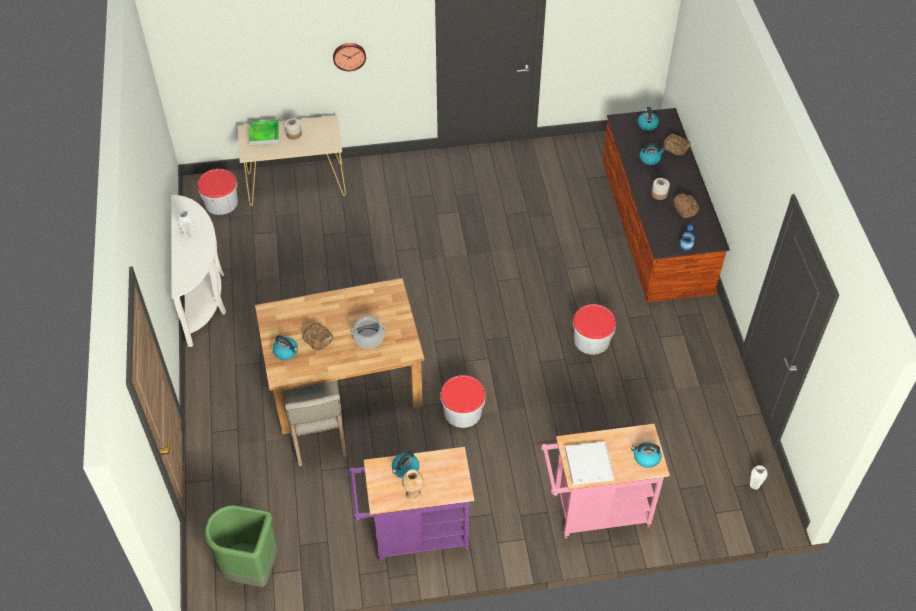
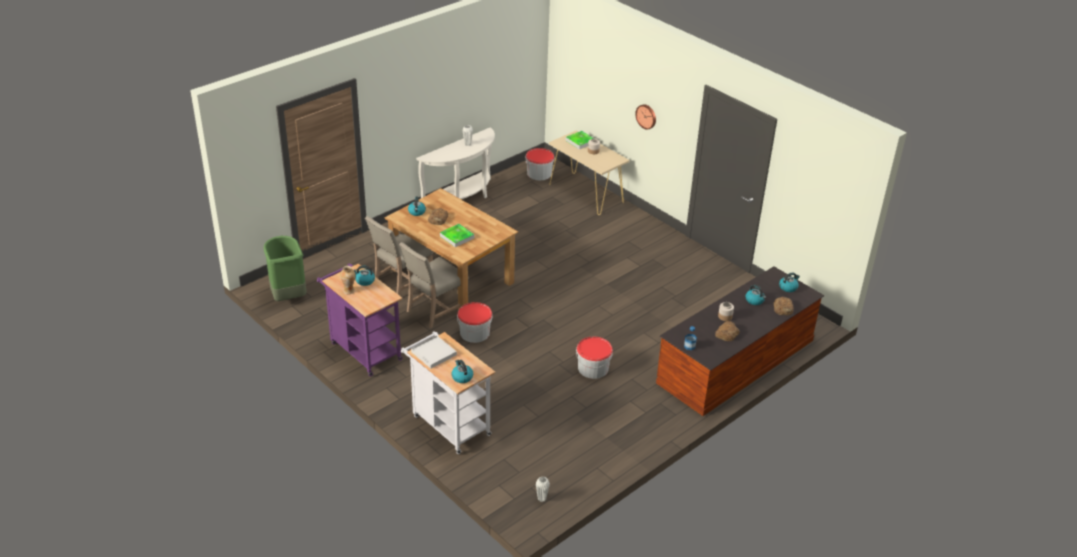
camera: 55 degrees right, 15 degrees down
(369, 338) = (457, 237): cooking pot -> tray
(395, 429) = (435, 310): none -> beige chair
(594, 511) = (448, 423): pink cart -> white cart

